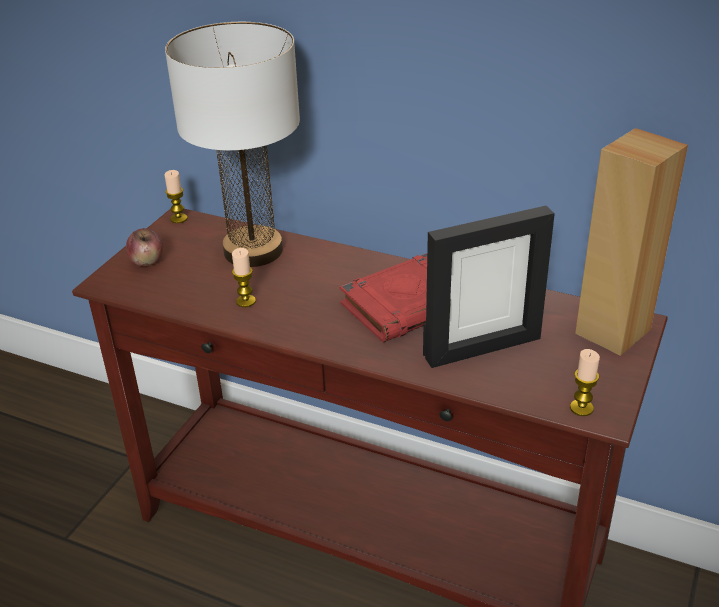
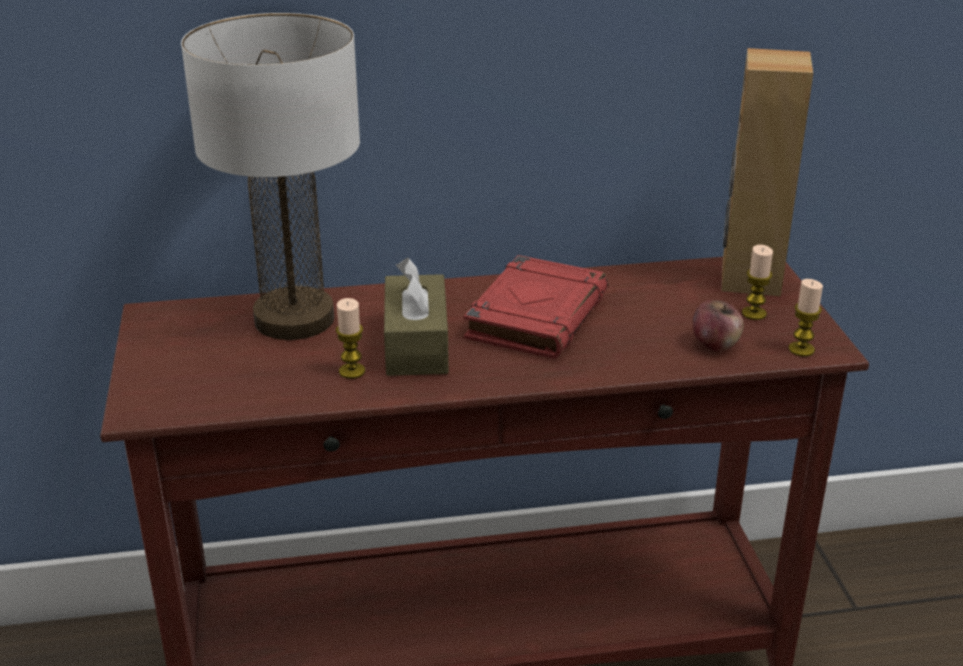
camera: 35 degrees left, 5 degrees down
(147, 261) = (168, 370): apple -> apple (715, 344)
(179, 218) = (152, 314): candle -> candle (754, 314)
(306, 297) = (416, 344): none -> brown tissue box
(482, 347) = (654, 330): picture frame -> none

